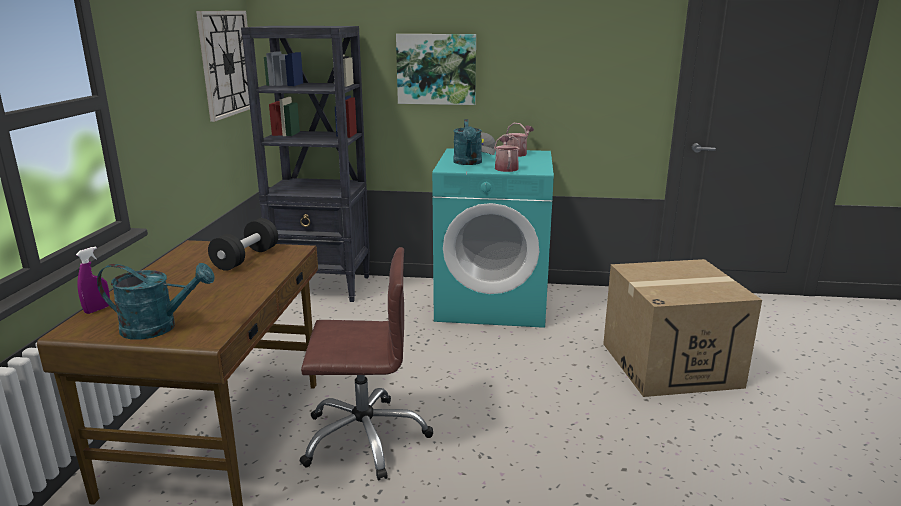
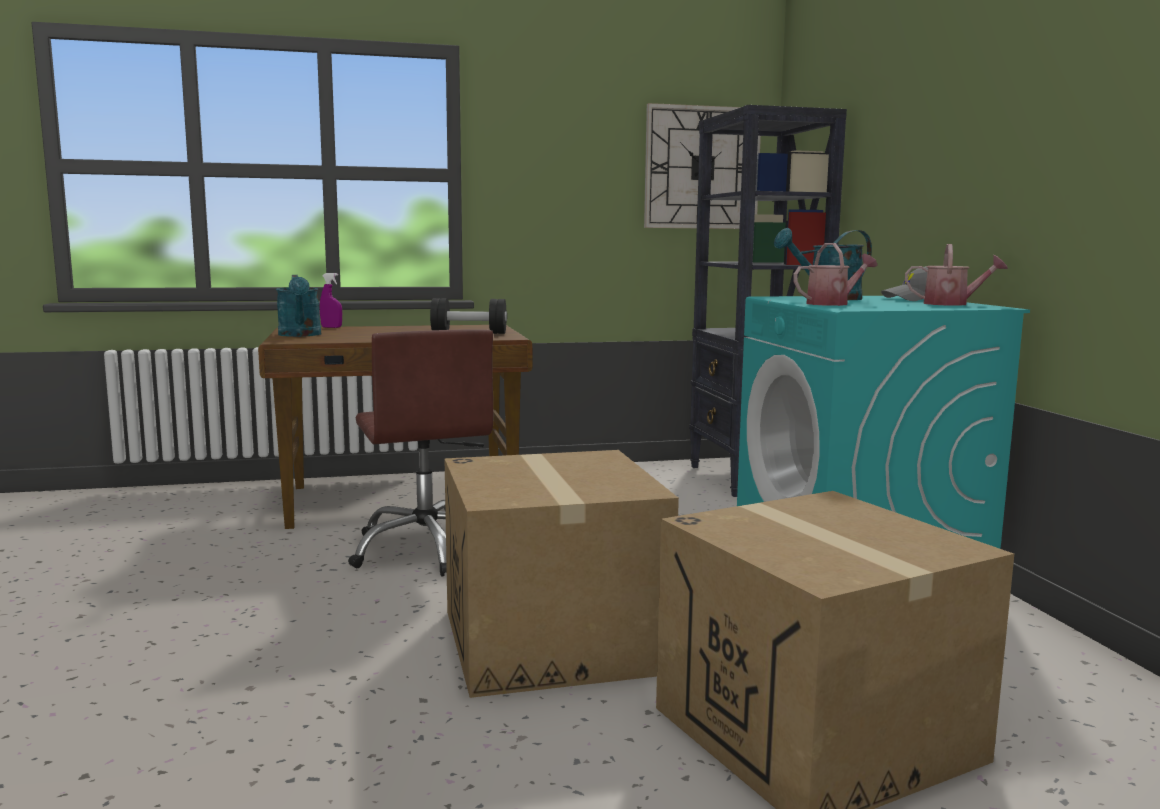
camera: 70 degrees right, 10 degrees down
(436, 69) = (912, 163): picture -> none
(557, 411) = (552, 641): none -> cardboard box

